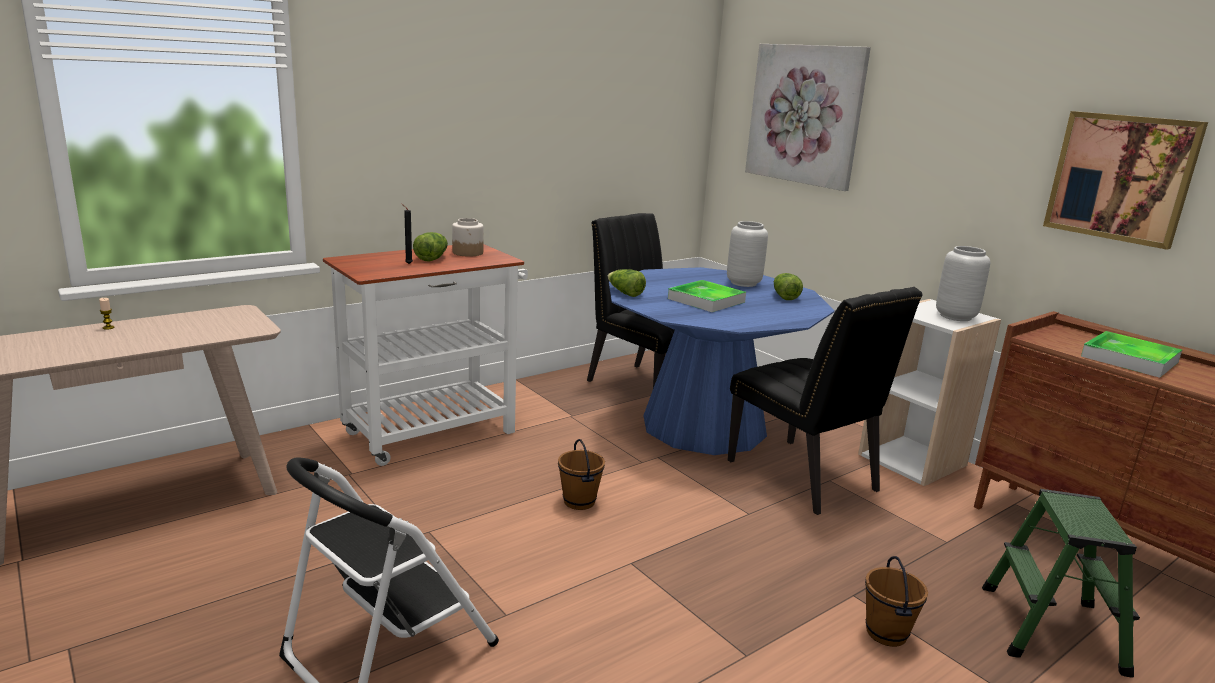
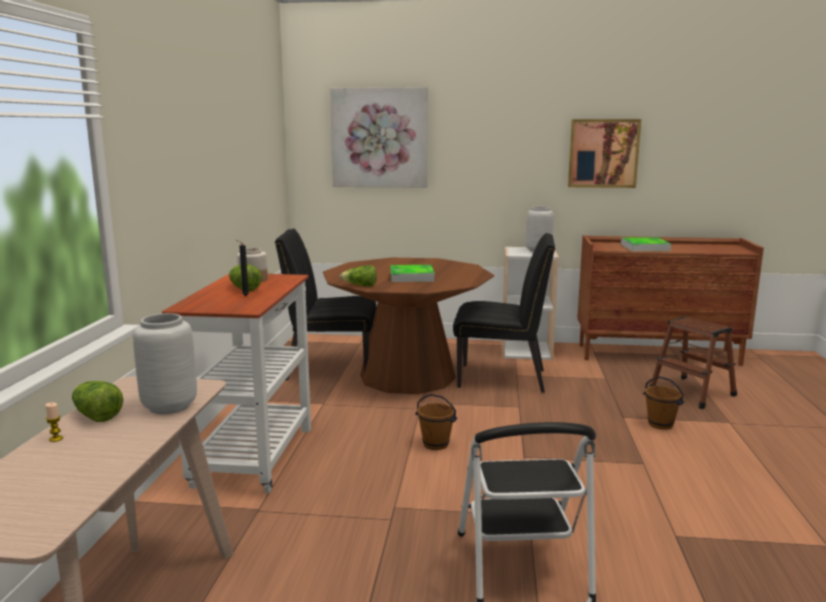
camera: 45 degrees left, 5 degrees down
(703, 425) = (407, 376): blue dining table -> brown dining table
(743, 283) = (398, 264): grey vase -> grey vase (168, 407)
(784, 296) = (437, 264): lettuce -> lettuce (96, 415)
(1052, 629) = (692, 392): green step ladder -> brown step ladder

